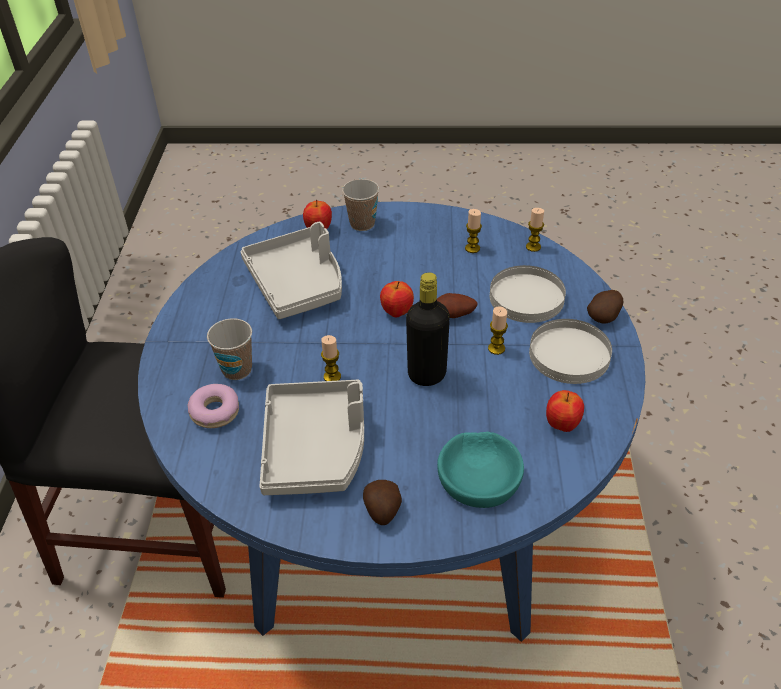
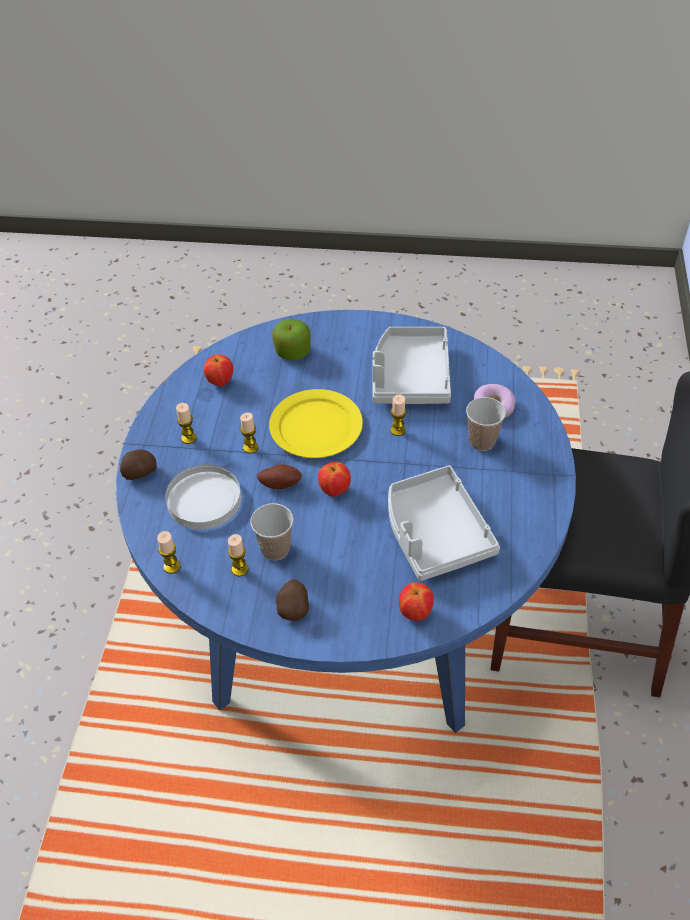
camera: 175 degrees left, 5 degrees up
(362, 224) = (362, 619): cup -> cup (275, 549)
(382, 511) = (363, 335): potato -> potato (293, 608)
(427, 375) = (316, 427): black bottle -> yellow plate
(479, 476) = (292, 352): turquoise bowl -> apple
(570, 354) = (188, 438): white plate -> candle

